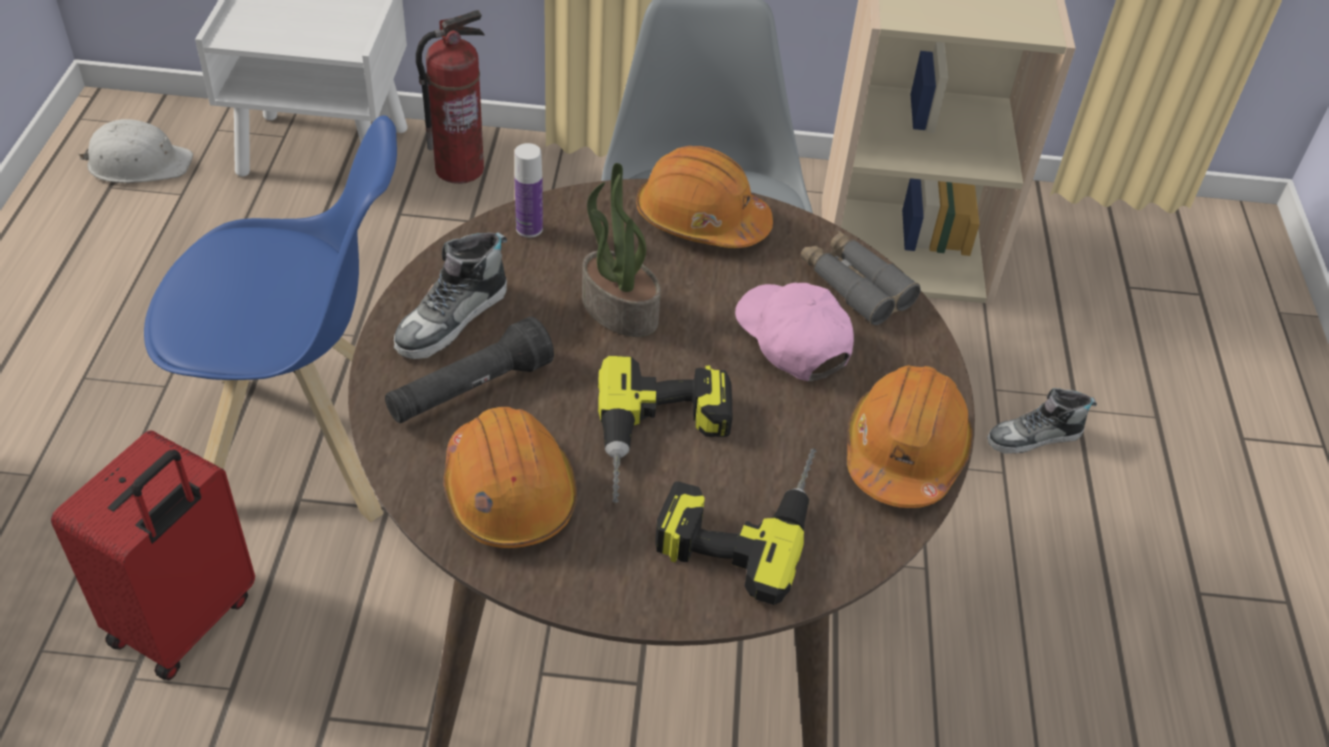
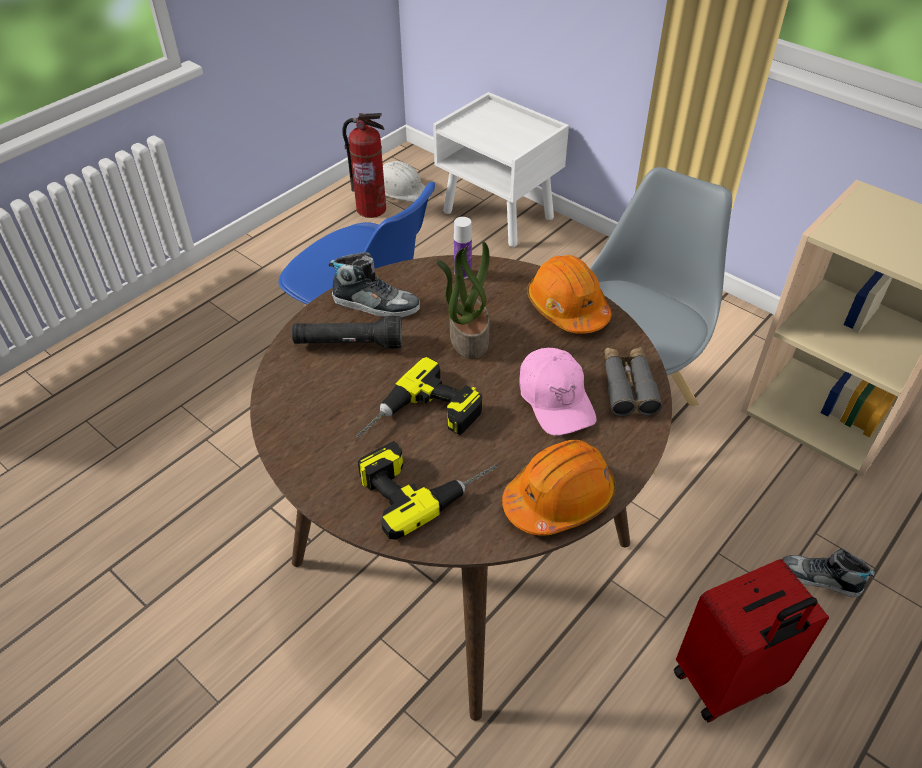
camera: 40 degrees right, 0 degrees up
(186, 621) = (247, 424): red suitcase -> red suitcase (728, 682)
(452, 319) = (376, 304): shoe -> shoe turned 150 degrees counterclockwise
(459, 168) = (565, 251): fire extinguisher -> fire extinguisher (371, 209)
(509, 492) = (317, 405): orange hard hat -> none
(792, 339) = (555, 399): pink cap -> pink cap turned 150 degrees clockwise

